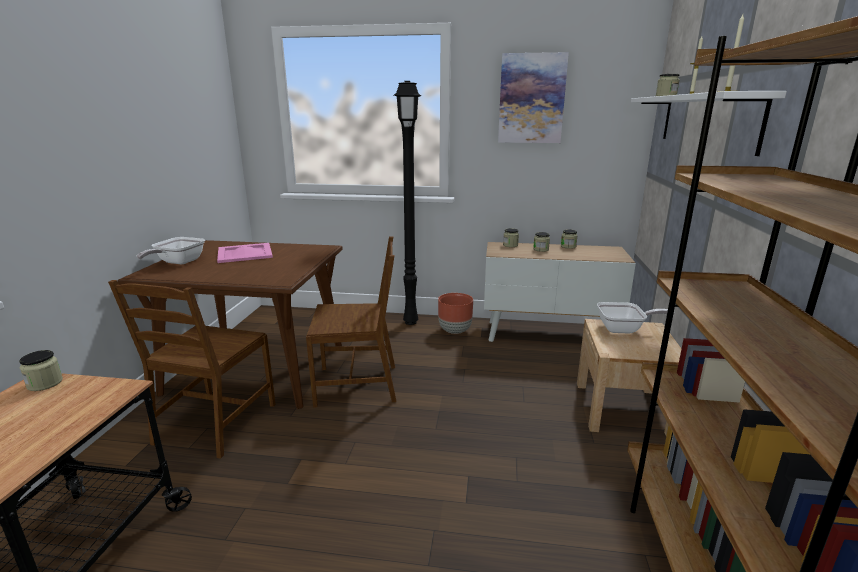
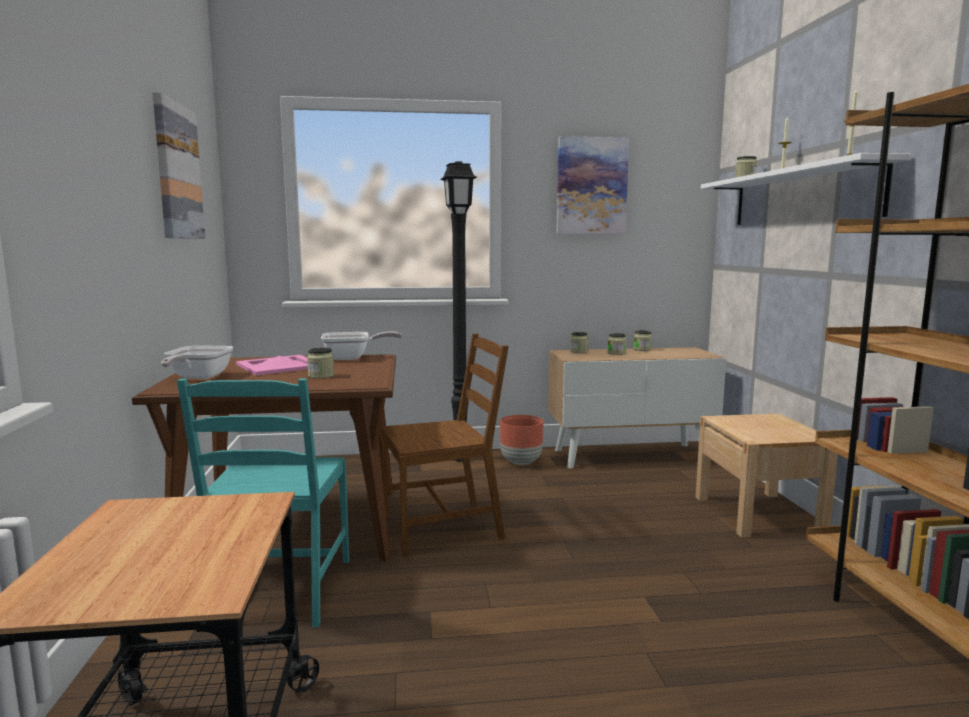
camera: 15 degrees left, 10 degrees down
(45, 383) = (139, 508): jar -> jar (321, 376)
(170, 101) = (177, 172): none -> picture
(215, 423) = (280, 591): brown chair -> turquoise chair
(624, 329) = (749, 421): frying pan -> frying pan (352, 358)

